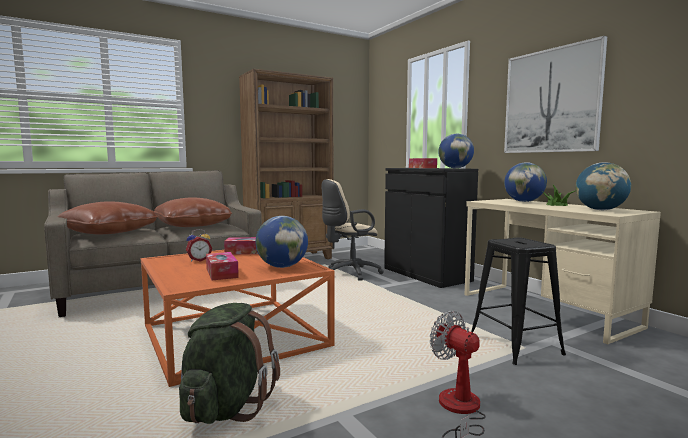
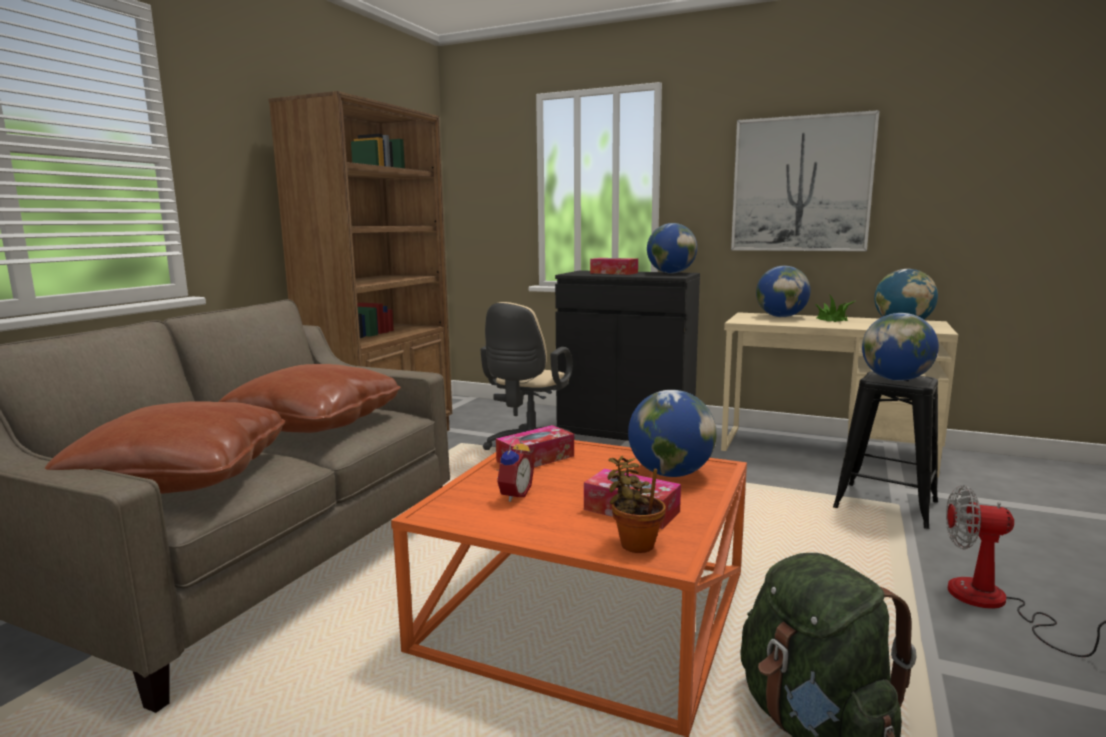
camera: 35 degrees left, 5 degrees up
(186, 281) = (634, 543): none -> potted plant
(515, 242) = (895, 379): none -> globe

